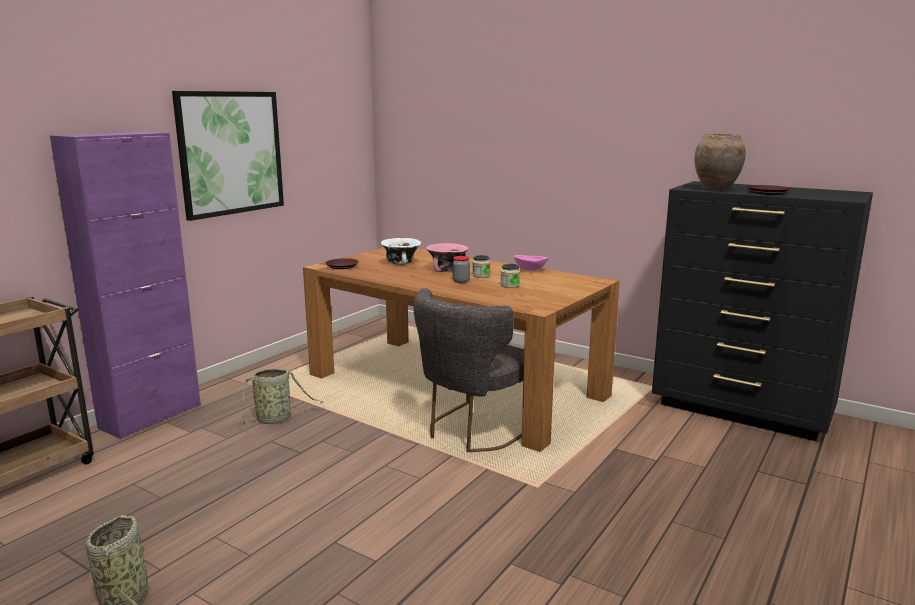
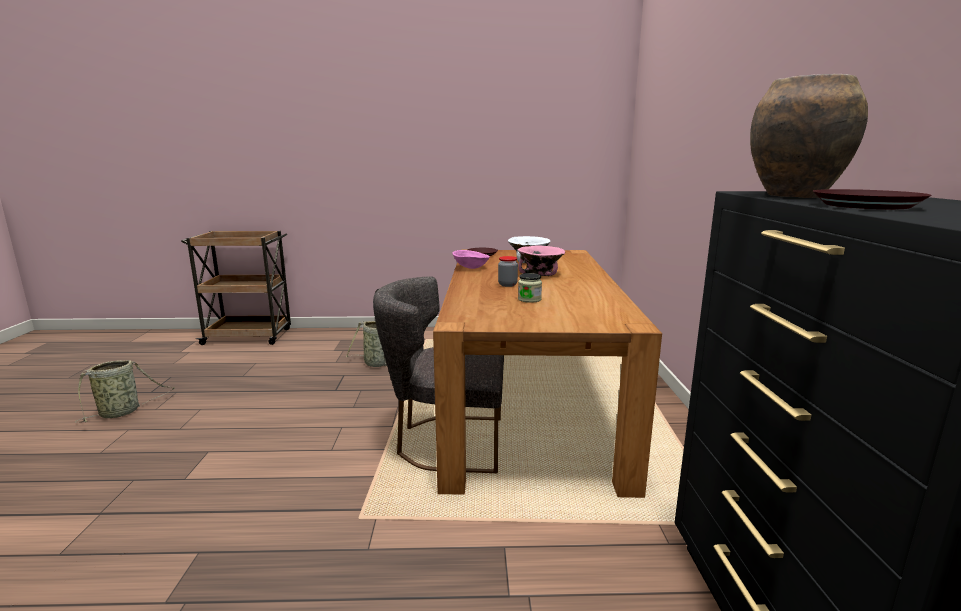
camera: 55 degrees right, 0 degrees up
(151, 416) = (344, 334): purple cabinet -> none
(231, 153) = (448, 147): picture -> none
(481, 275) = (543, 286): jar -> none
(530, 270) = (606, 295): pink bowl -> pink bowl (471, 268)

